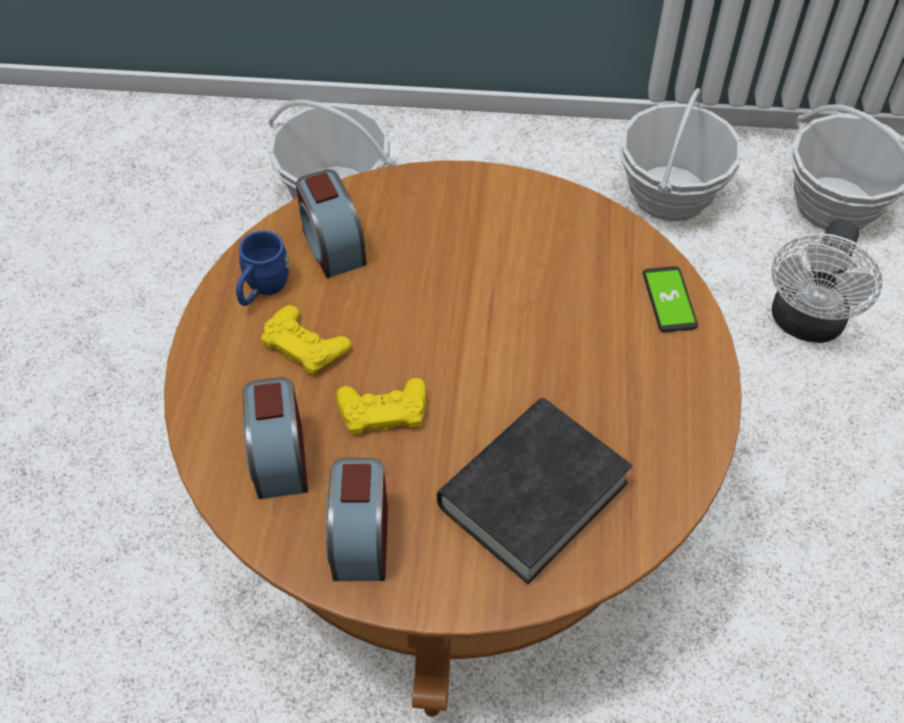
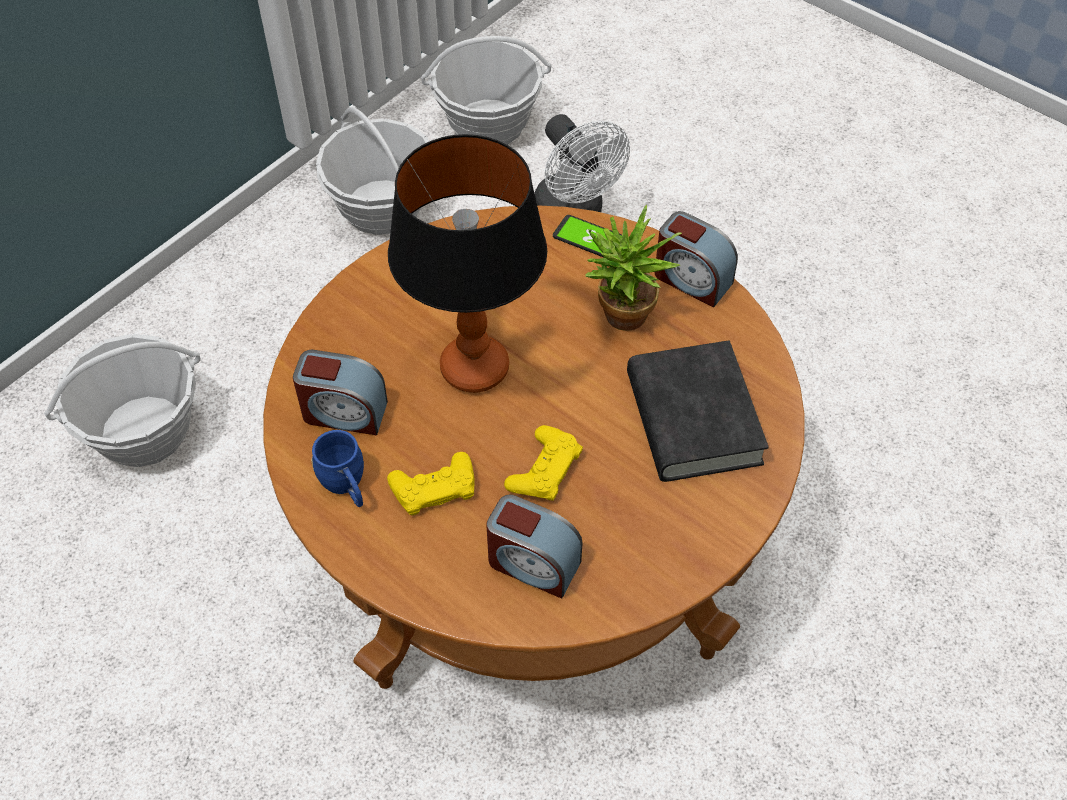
camera: 55 degrees left, 0 degrees up
(360, 538) = (649, 547): alarm clock -> alarm clock (691, 279)
(448, 300) = (473, 368): none -> table lamp
(596, 377) = (622, 321): none -> potted plant

